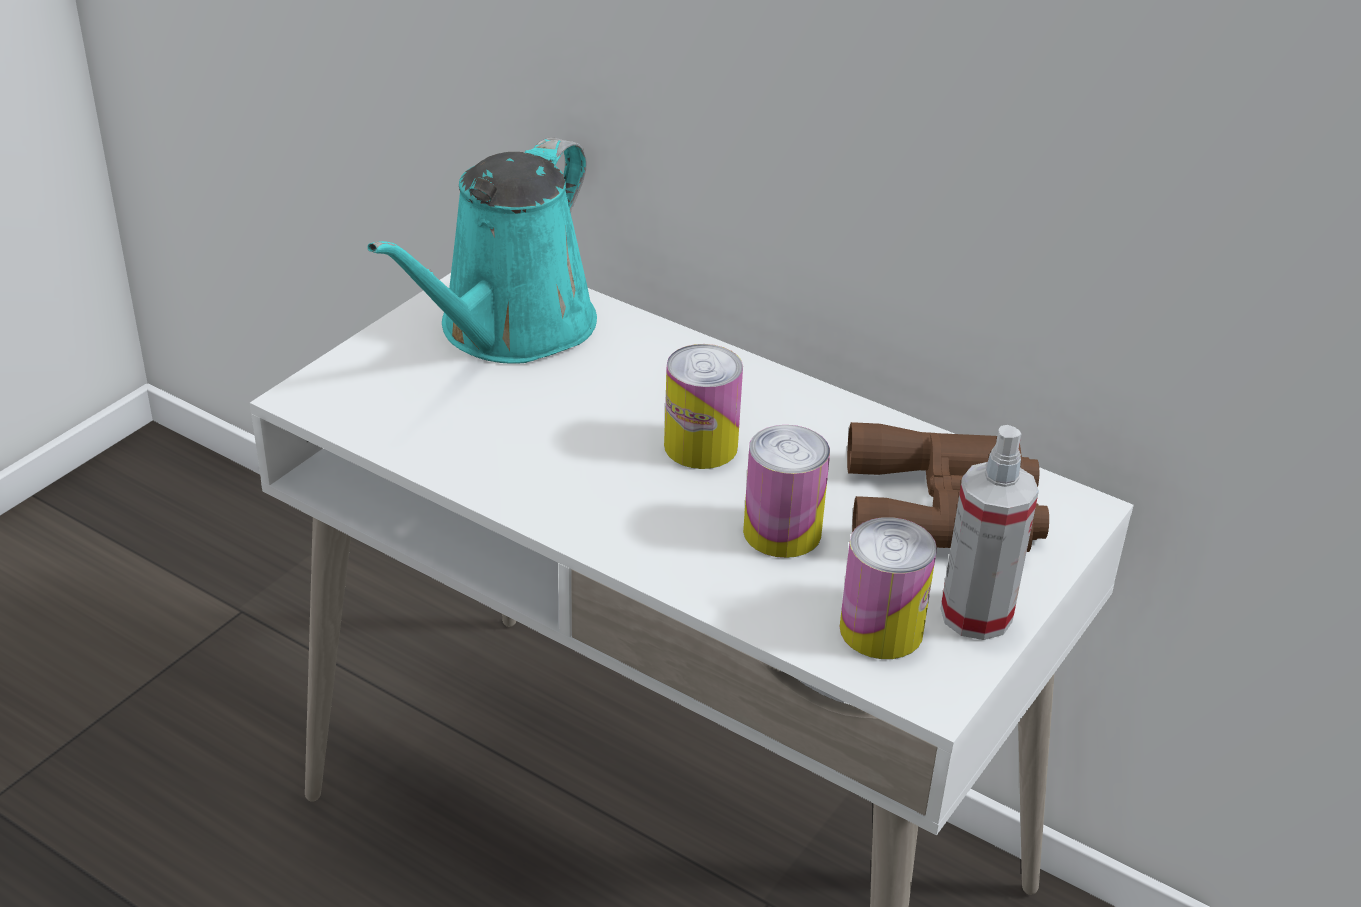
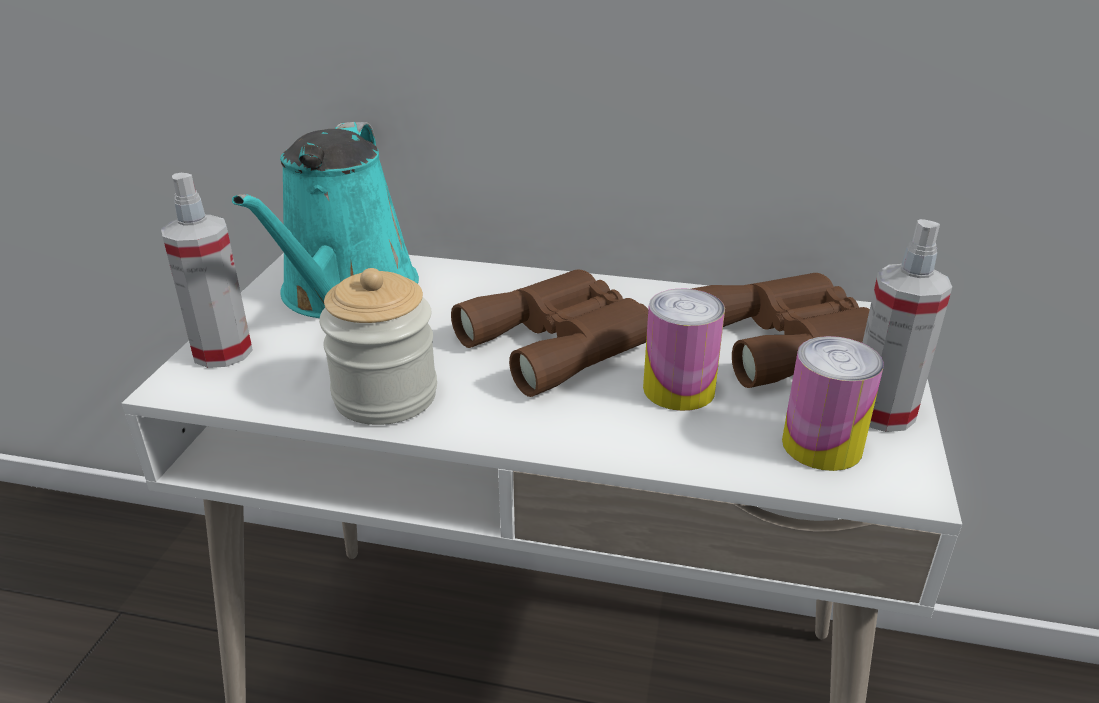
camera: 20 degrees left, 5 degrees down
(359, 370) = (222, 352): none -> spray bottle
(488, 460) = (385, 396): none -> jar
(700, 446) = (563, 341): can -> brown binoculars

